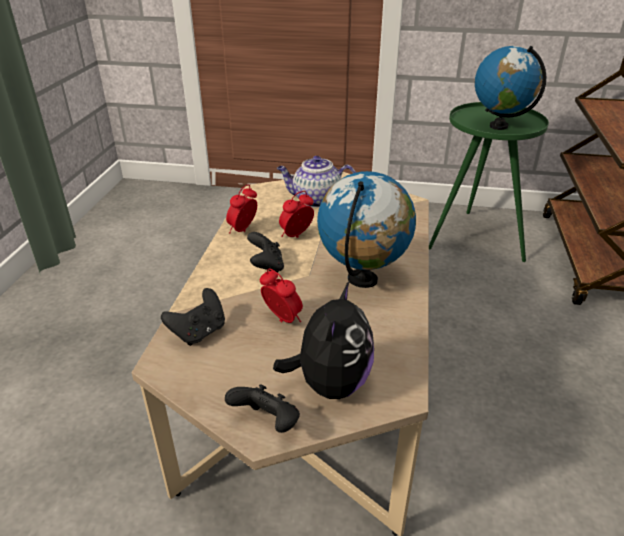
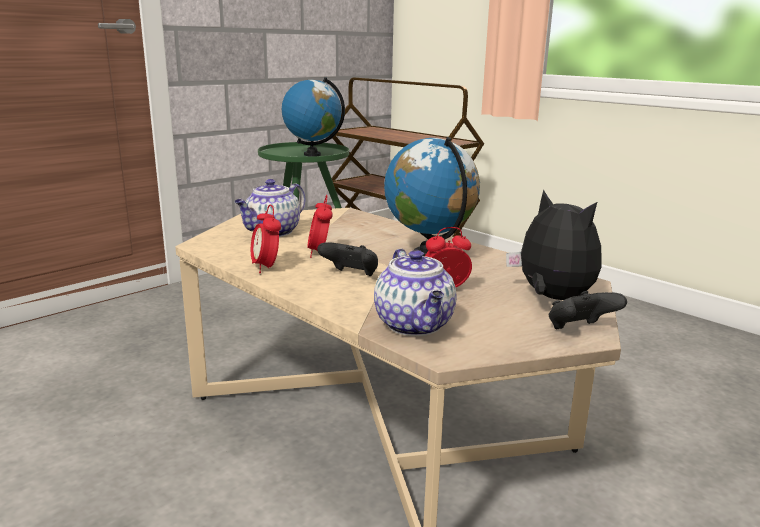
camera: 55 degrees left, 15 degrees down
(199, 332) = (415, 326): black game controller -> teapot

